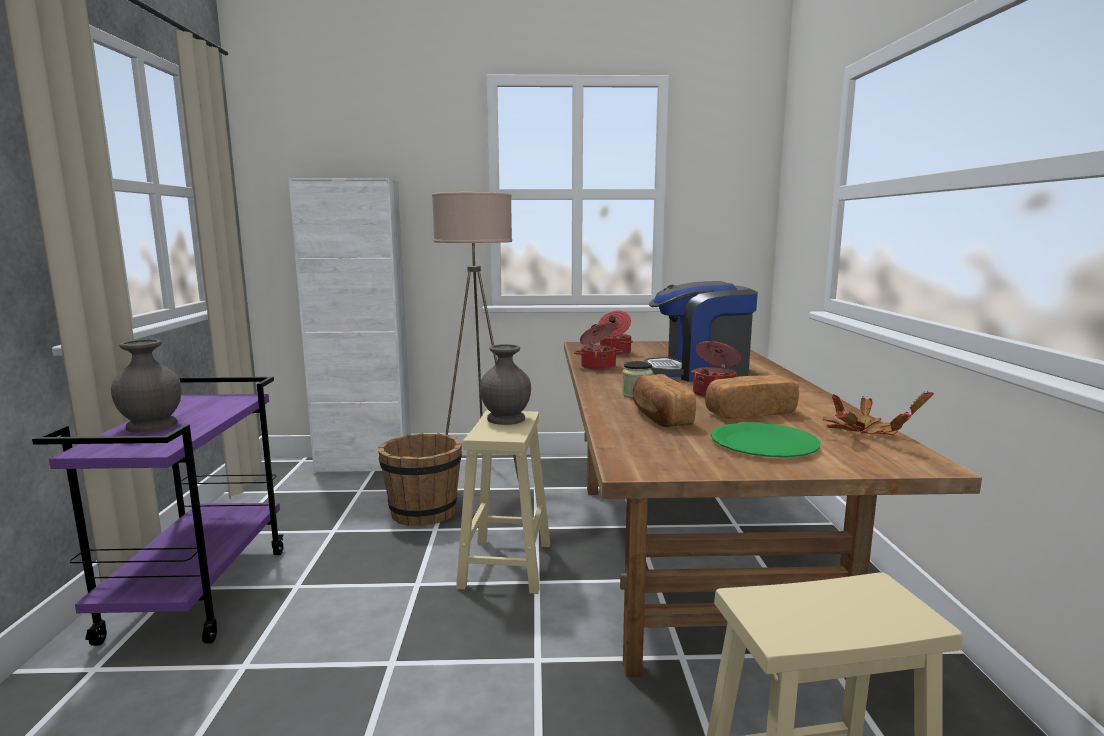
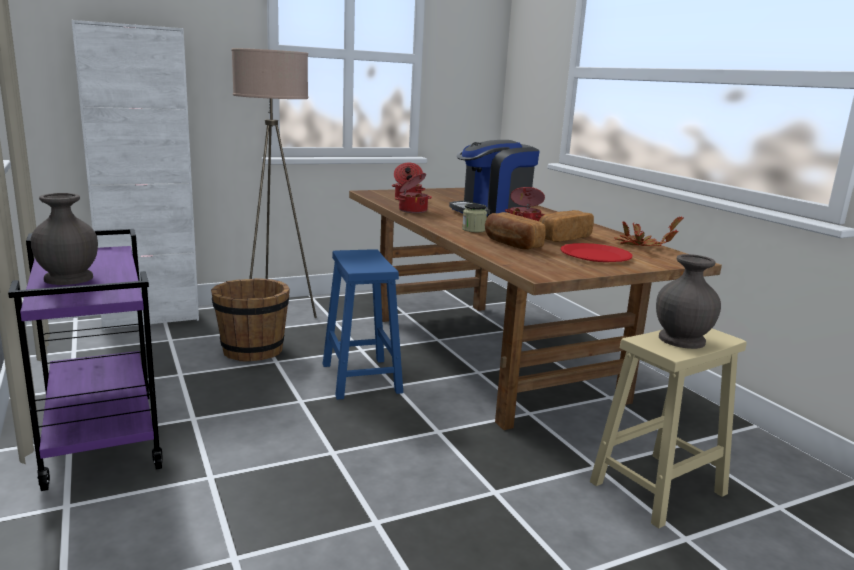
camera: 25 degrees left, 5 degrees up
(506, 419) = (360, 256): grey vase -> grey vase (683, 340)
(506, 564) = (360, 377): beige stool -> blue stool
(764, 443) = (595, 255): green plate -> red plate

